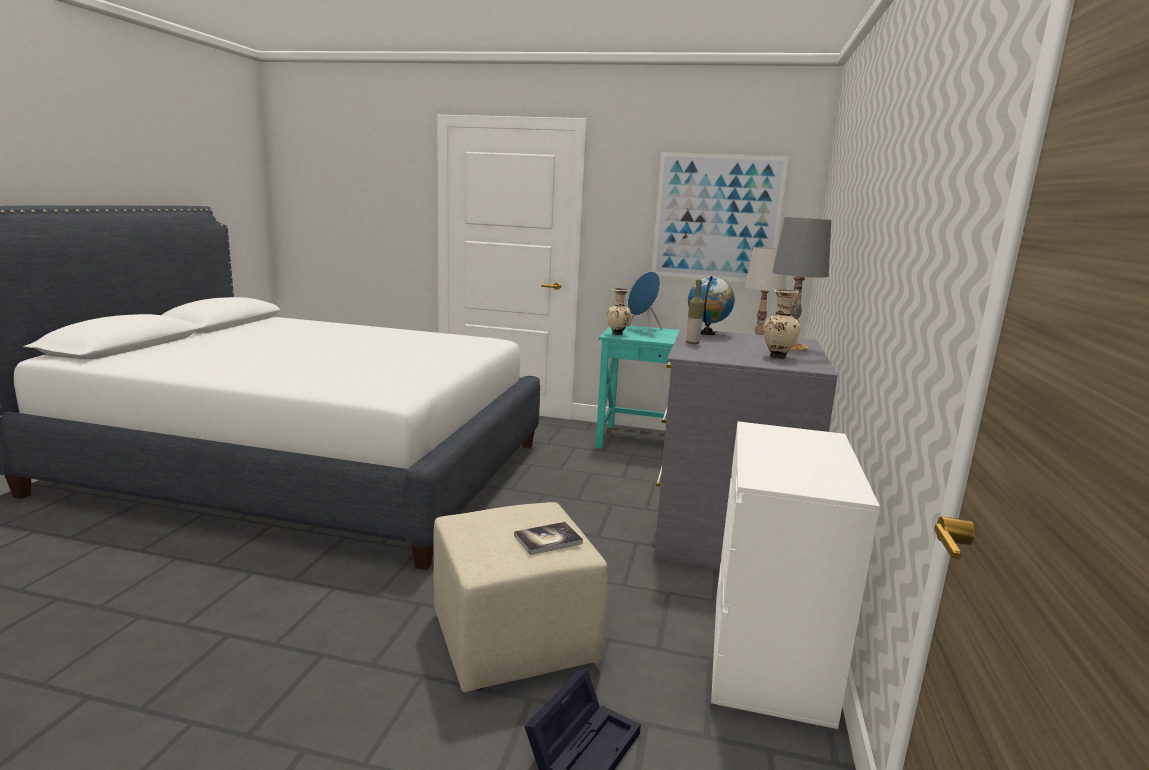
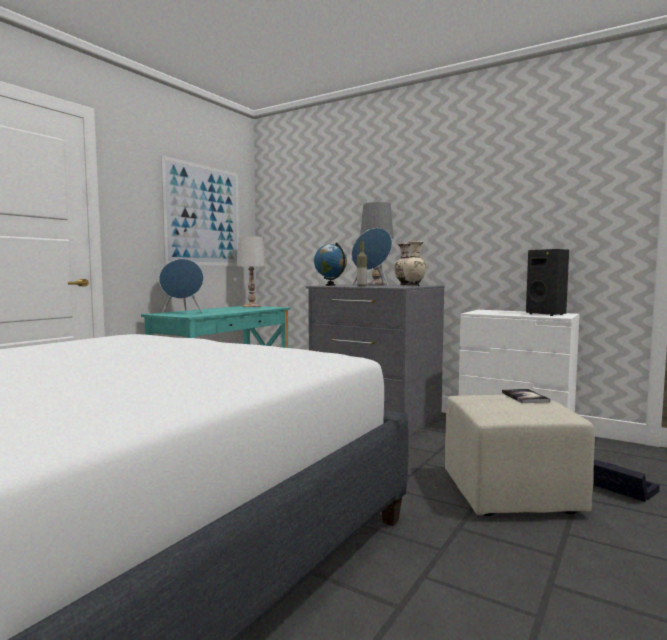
camera: 70 degrees left, 10 degrees down
(617, 334) = (188, 315): beige vase -> beige vase (414, 286)
(724, 346) = (372, 285): none -> blue speaker
(799, 474) = (547, 314): none -> black speaker

